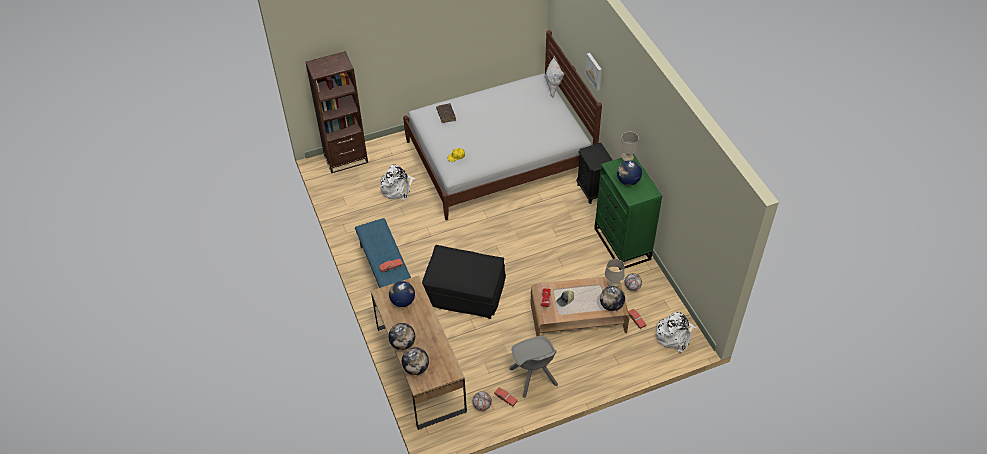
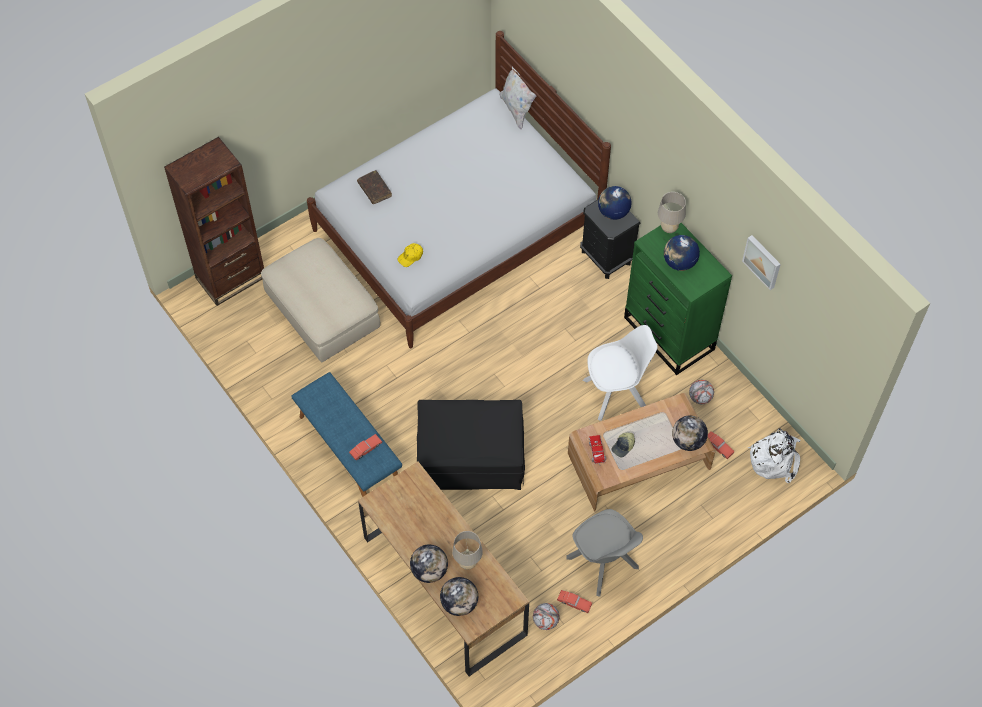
camera: 15 degrees left, 10 degrees up
(397, 188) = (323, 311): white backpack -> beige ottoman
(402, 301) = (408, 506): globe -> globe (613, 212)
(575, 273) = (616, 393): none -> white chair
(594, 71) = (592, 97): picture -> picture (763, 261)
(613, 285) = (682, 409): beige table lamp -> beige table lamp (467, 563)

